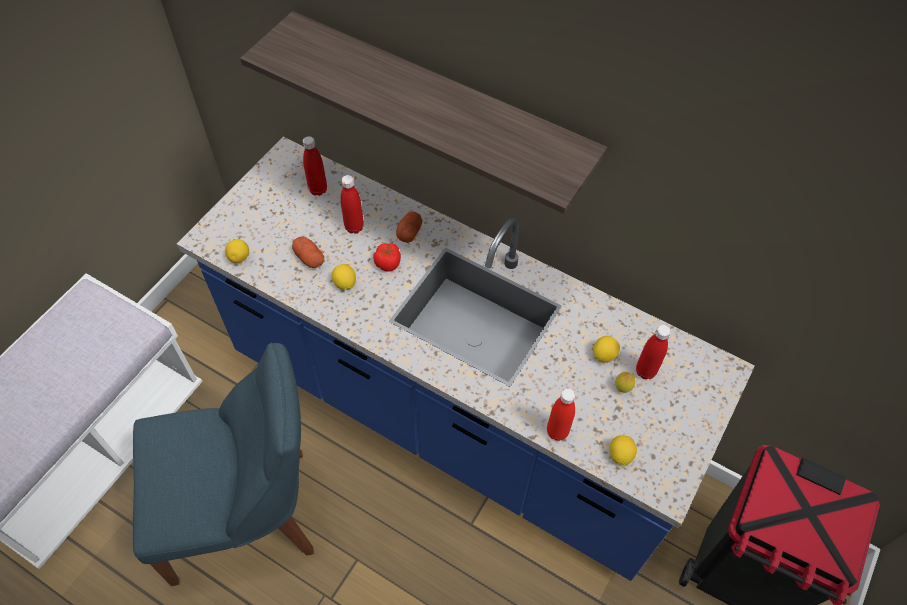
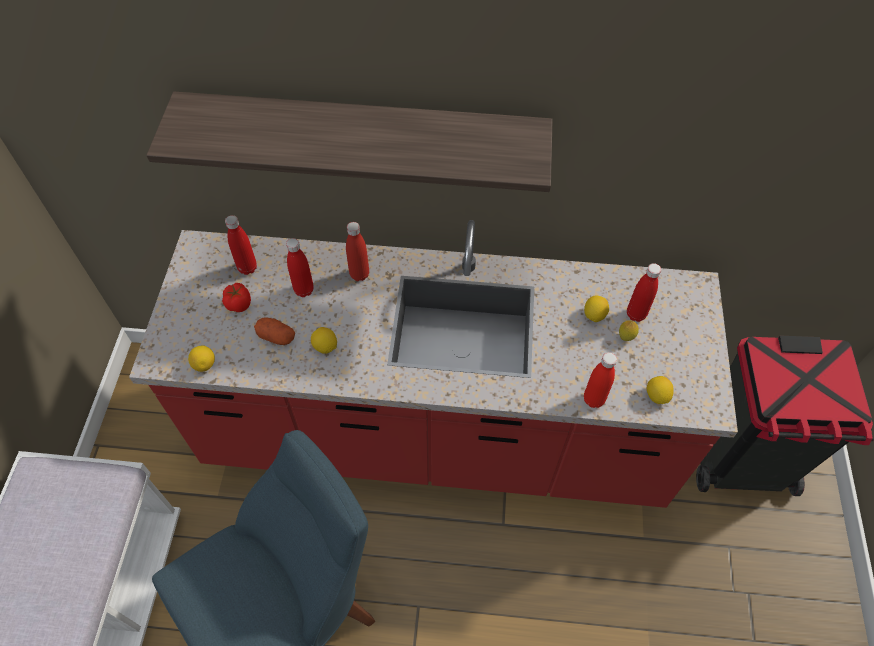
camera: 25 degrees left, 0 degrees up
(388, 263) = (356, 311): tomato -> tomato (239, 303)
(409, 232) = (359, 274): potato -> red bottle
(450, 418) = (436, 437): blue counter -> red counter

